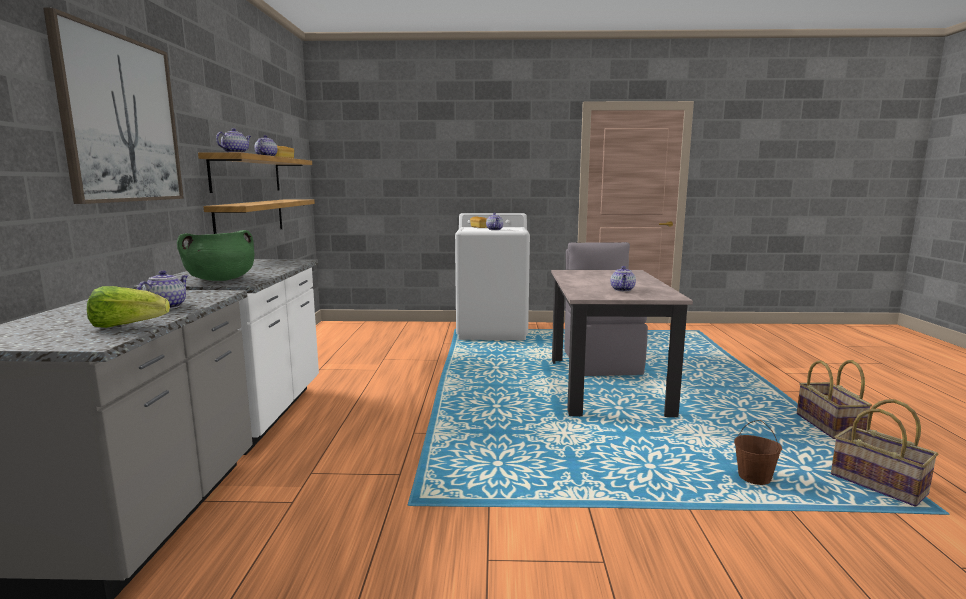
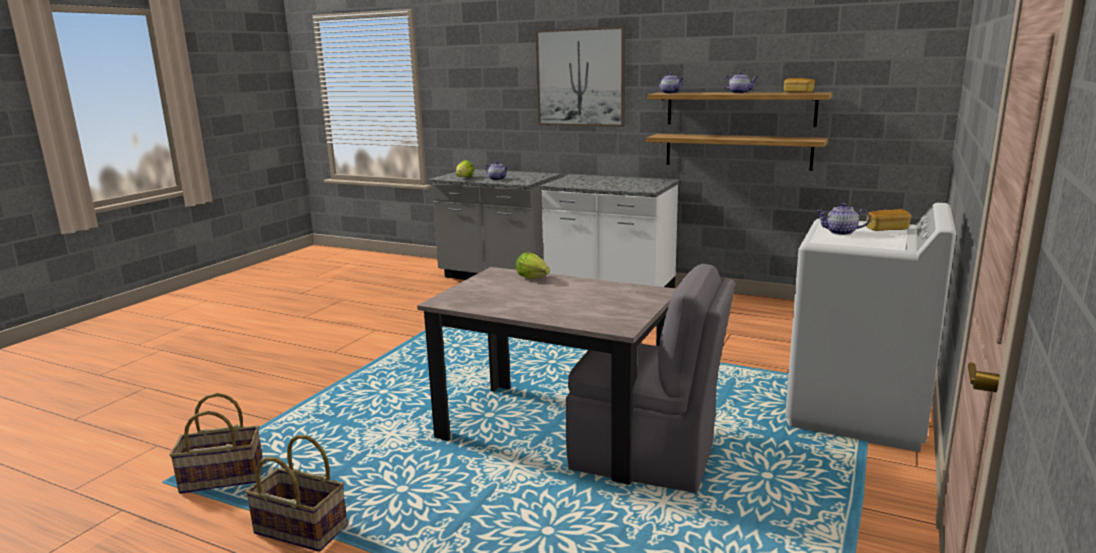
camera: 115 degrees right, 5 degrees up
(221, 279) = (570, 181): green cooking pot -> none
(582, 288) = (534, 279): none -> lettuce
(622, 290) = (502, 291): teapot -> none
(754, 478) = (314, 426): brown bucket -> none

